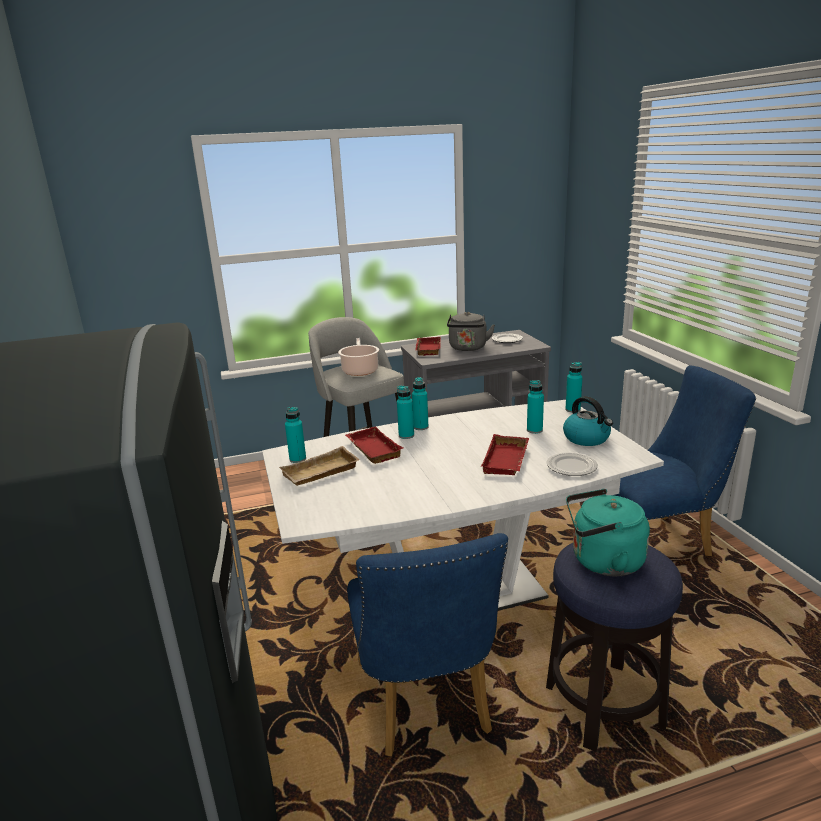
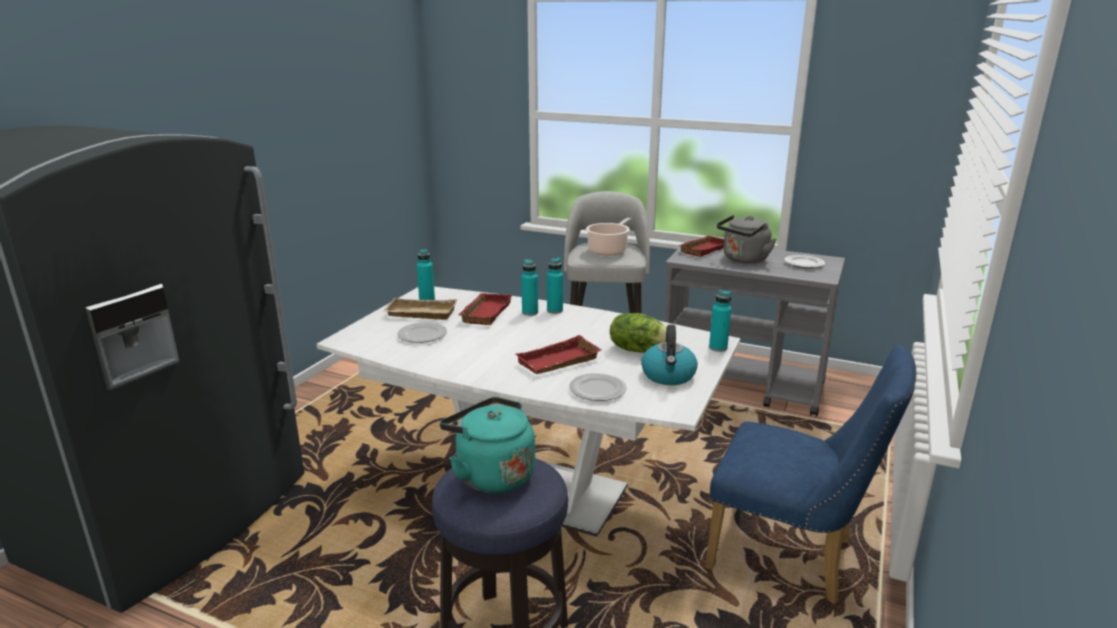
camera: 40 degrees right, 0 degrees up
(363, 488) = (422, 335): none -> plate
(425, 705) = (391, 548): blue chair -> none
(534, 430) = (638, 350): turquoise bottle -> lettuce

